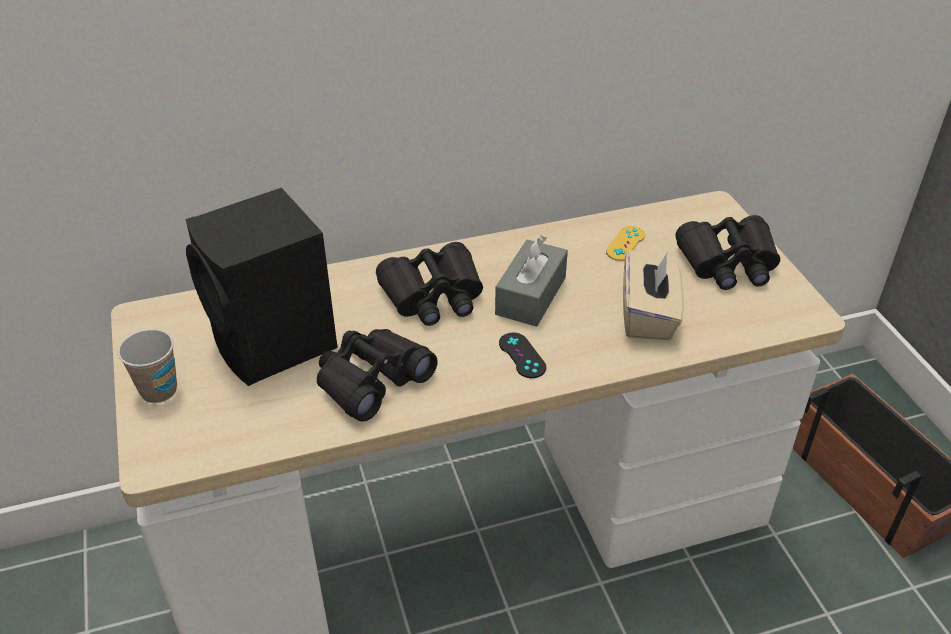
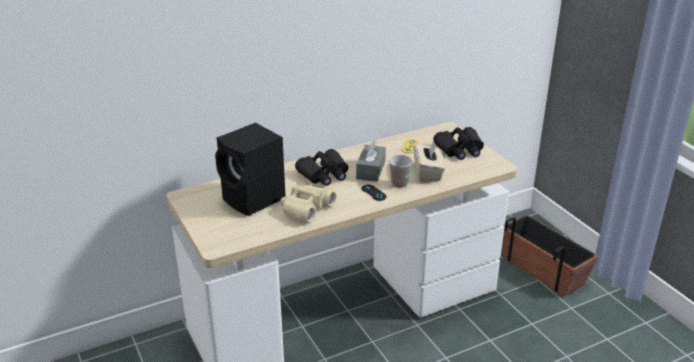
camera: 10 degrees left, 10 degrees down
(159, 391) = (205, 222): cup -> cup (399, 183)
(372, 380) = (306, 208): black binoculars -> beige binoculars

